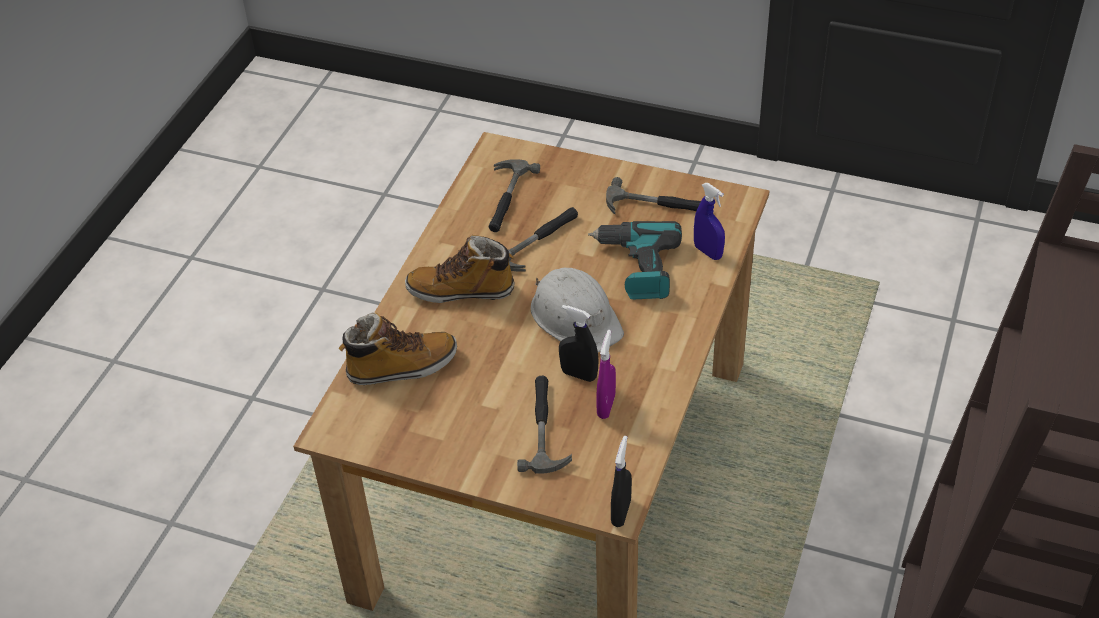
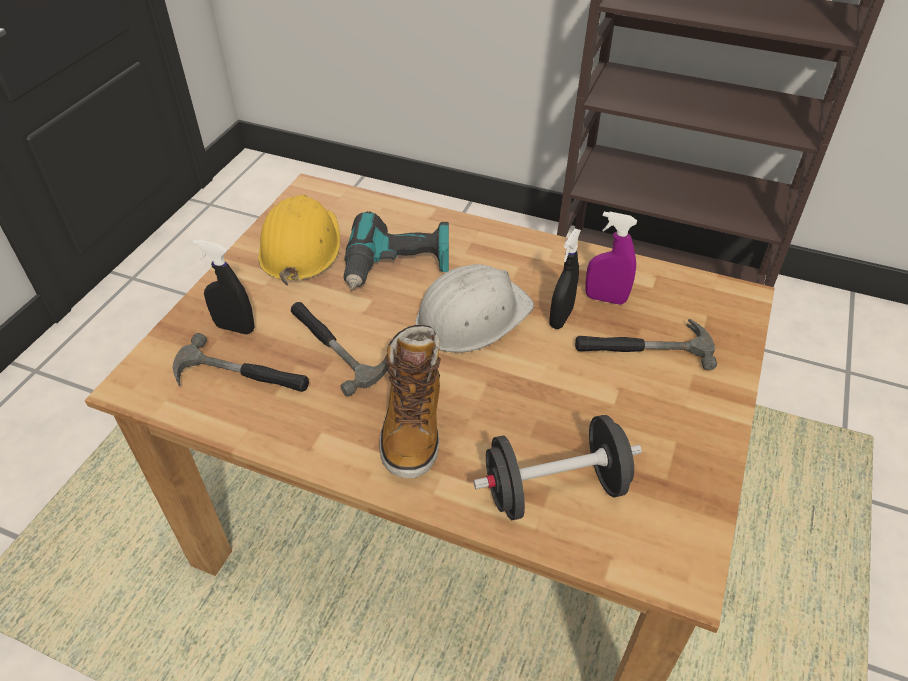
camera: 90 degrees left, 0 degrees up
(402, 367) = (554, 489): boot -> black dumbbell
(621, 512) = (745, 294): black spray bottle -> black spray bottle (235, 328)
(656, 206) = (300, 247): hammer -> yellow hard hat
(708, 252) = (383, 216): blue spray bottle -> none

